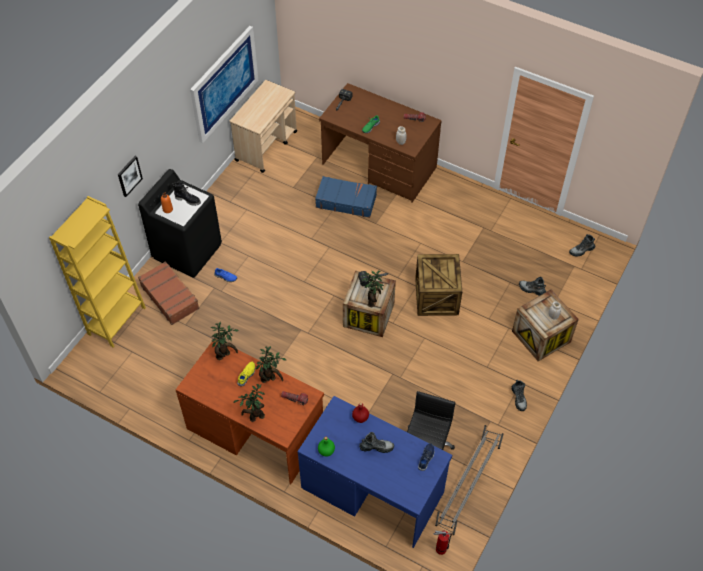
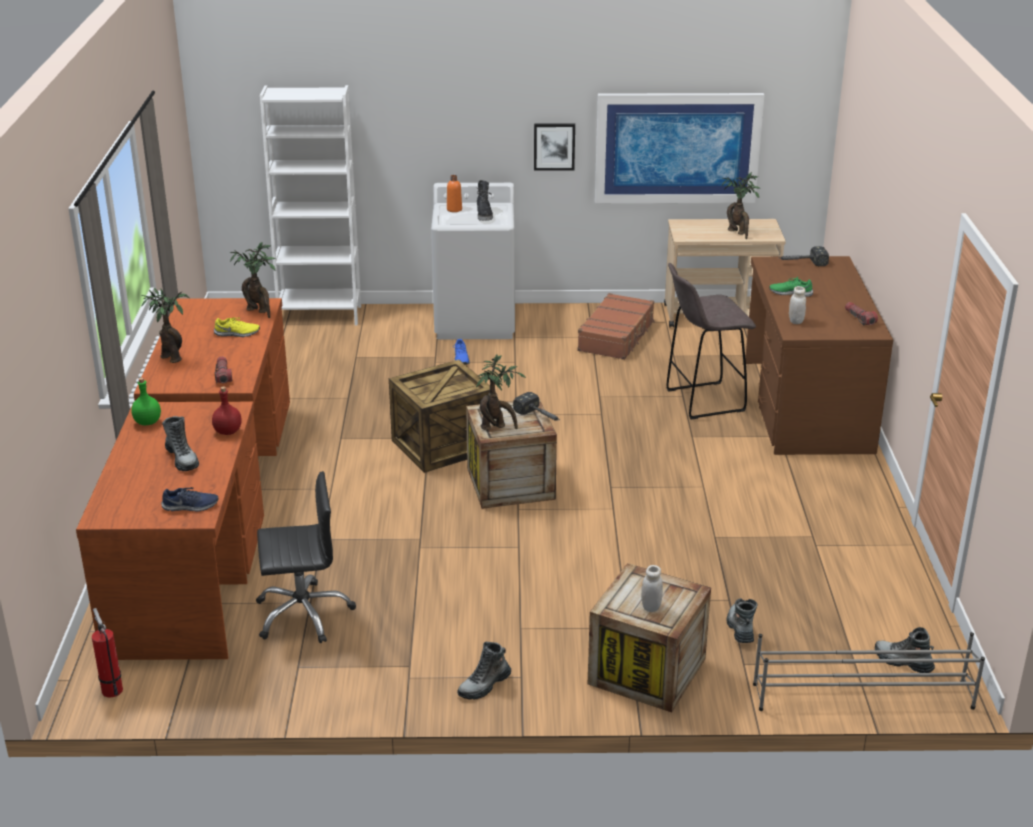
camera: 60 degrees right, 25 degrees down
(117, 321) = (320, 315): yellow bookcase -> white bookcase
(129, 176) = (436, 128): picture -> picture (554, 146)
(170, 297) = (390, 334): brown suitcase -> brown suitcase (617, 336)
(187, 251) = (476, 322): black washing machine -> white washing machine
(270, 379) = (244, 350): potted plant -> potted plant (738, 233)
(346, 201) = (702, 401): blue suitcase -> grey stool
(372, 489) = (189, 586): blue desk -> brown desk
(437, 296) = (614, 534): crate -> crate (443, 446)
(467, 486) = (256, 681): grey shoe rack -> grey shoe rack (861, 695)

